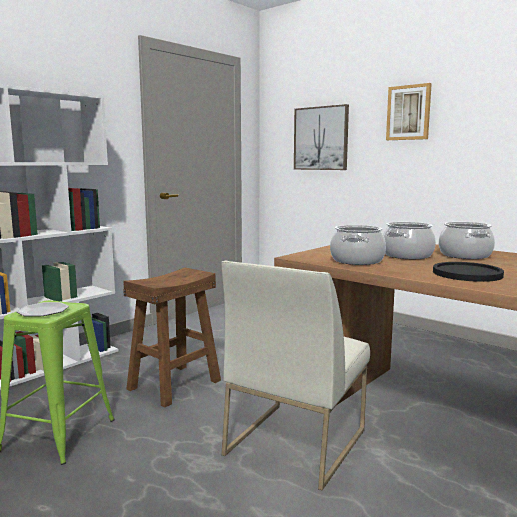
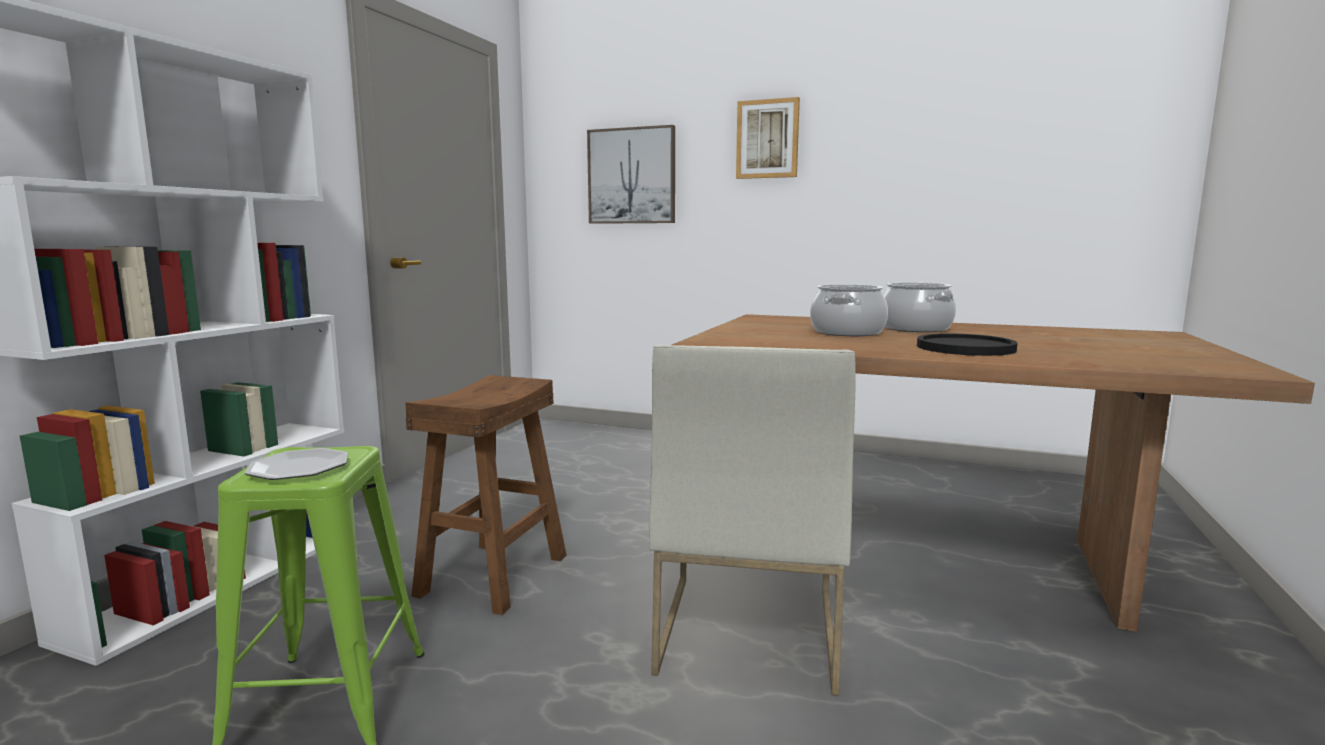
camera: 20 degrees left, 0 degrees up
(357, 261) = (798, 342): cooking pot -> none

